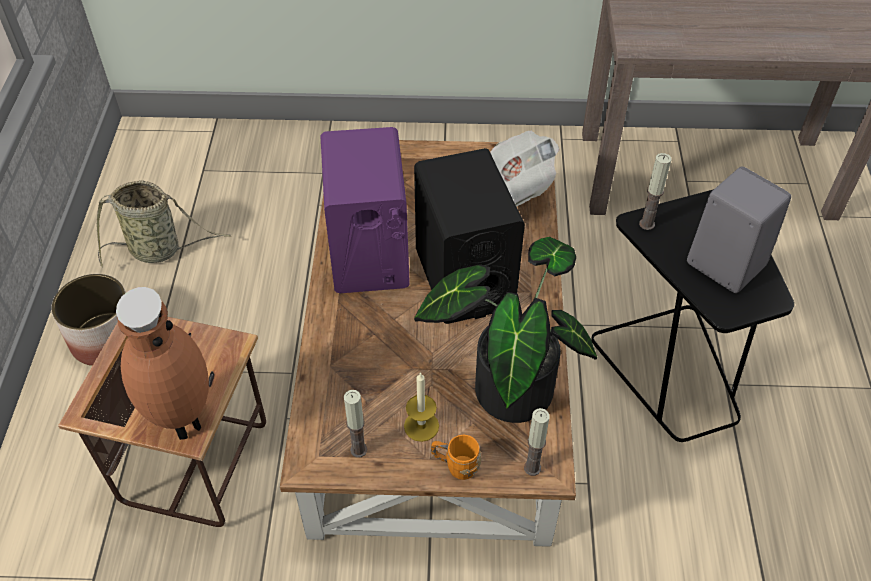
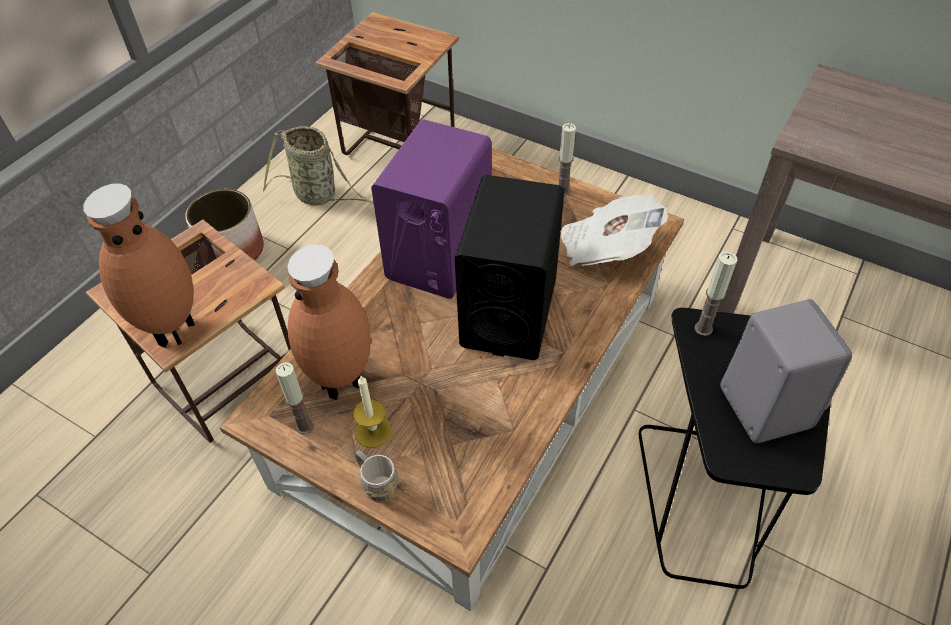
camera: 30 degrees right, 0 degrees up
(207, 171) = (397, 146): none -> side table
(365, 398) = (343, 382): none -> brown vase
(455, 465) = (377, 484): orange mug -> grey mug
(507, 384) = (479, 430): potted plant -> none
(532, 468) = (445, 523): candle -> candle (563, 191)

